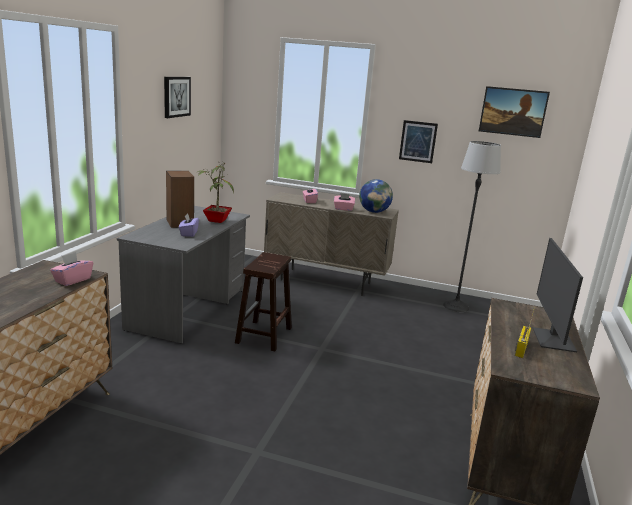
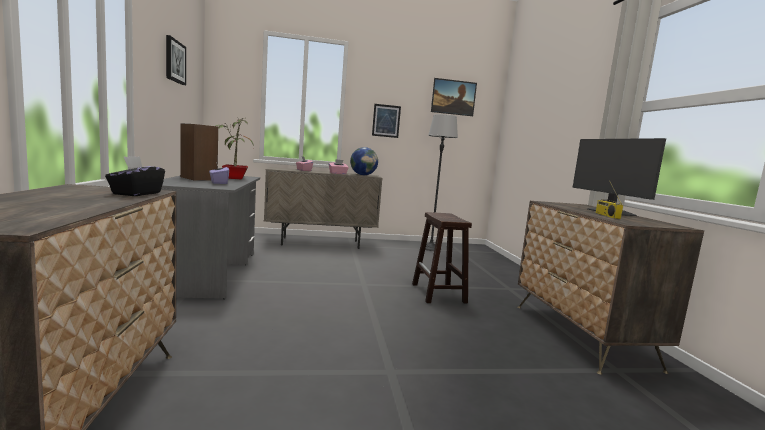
camera: 25 degrees left, 10 degrees down
(72, 280) = (136, 193): pink tissue box -> black tissue box
(264, 336) = (304, 282): brown stool -> brown stool (439, 293)

